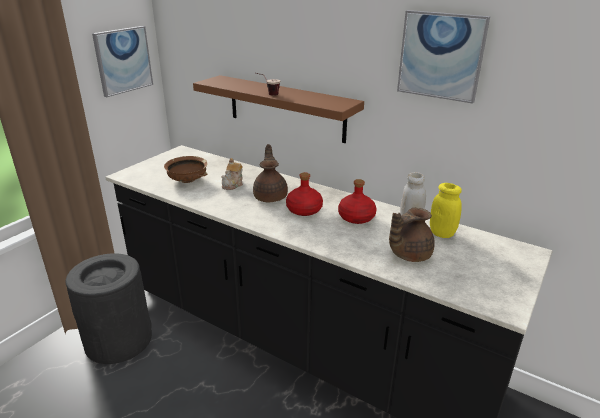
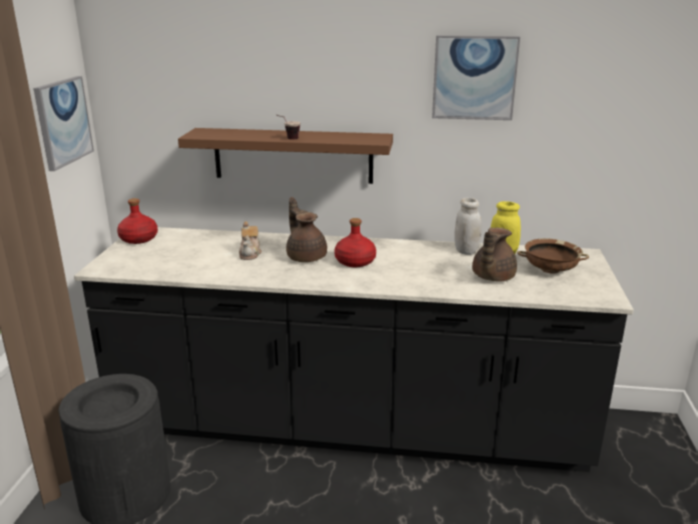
camera: 25 degrees left, 5 degrees down
(188, 180) = (190, 259): brown bowl -> brown bowl (551, 269)
(356, 217) = (413, 257): red bottle -> red bottle (138, 239)

